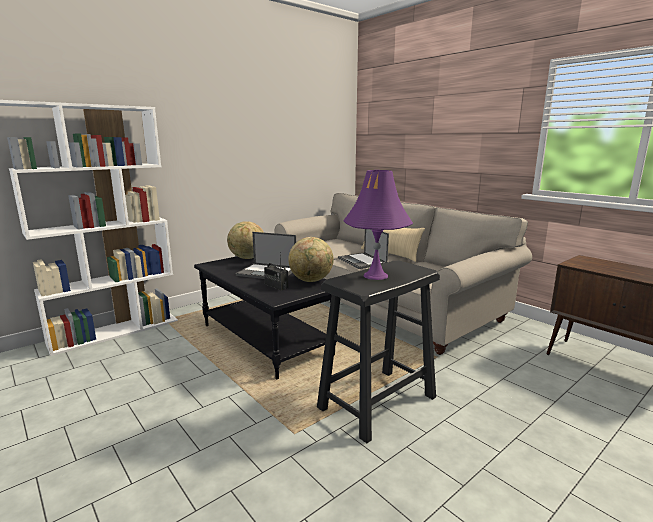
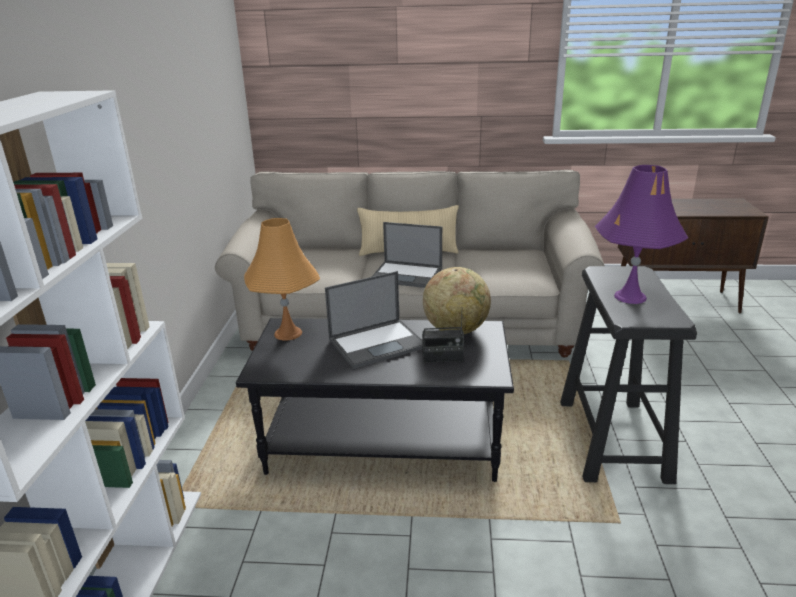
camera: 45 degrees left, 10 degrees up
(247, 258) = (288, 333): globe -> orange table lamp

